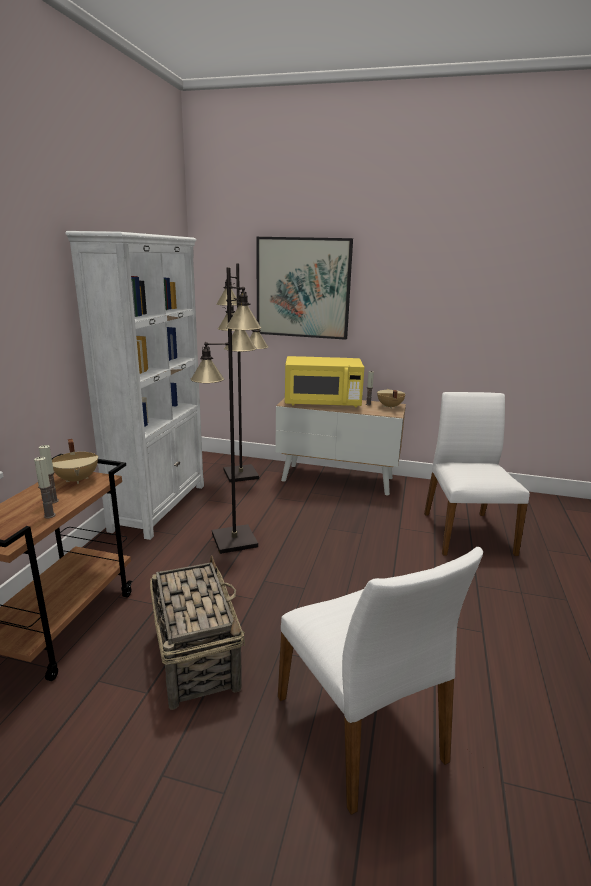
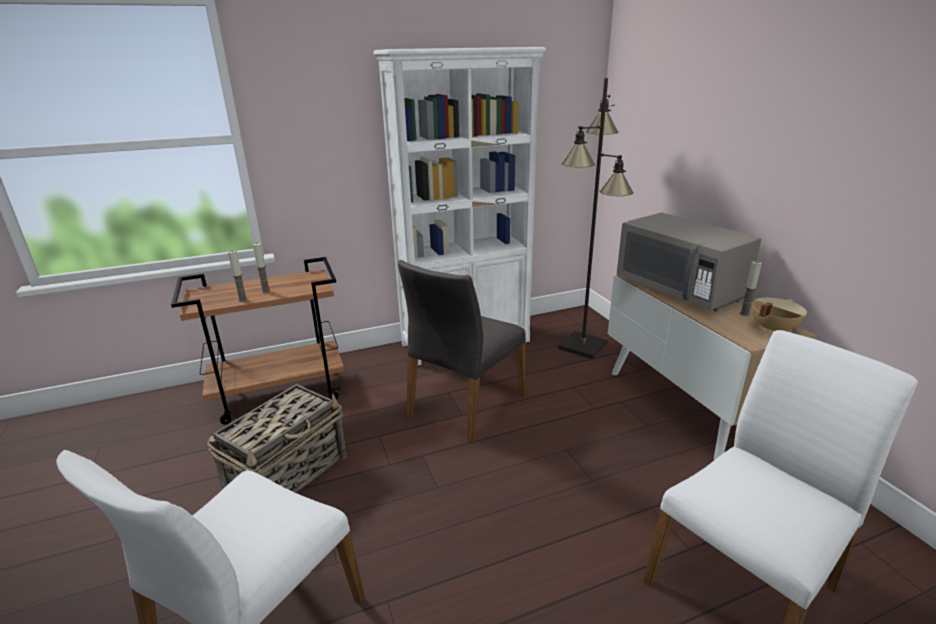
camera: 55 degrees right, 5 degrees up
(78, 479) = (308, 281): beige cooking pot -> none
(234, 540) = (464, 404): black floor lamp -> grey chair
(303, 288) = (710, 115): picture -> none
(322, 403) = (678, 290): yellow microwave -> grey microwave

